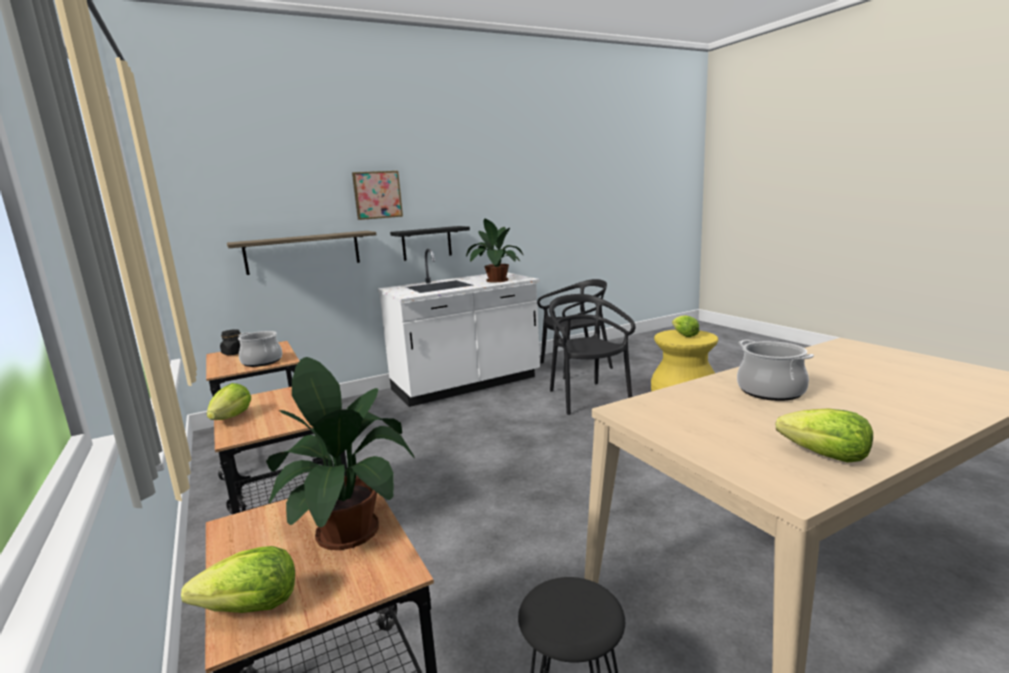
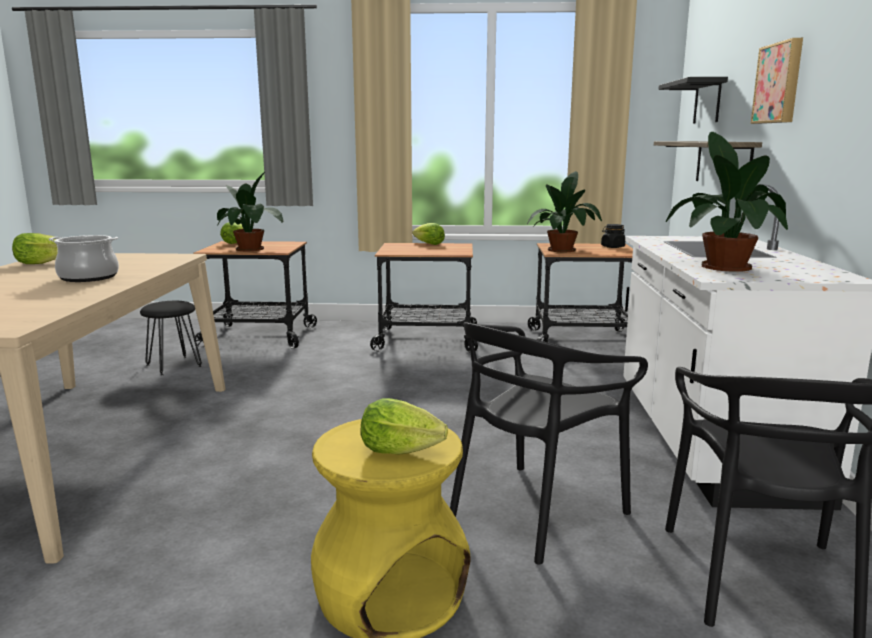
camera: 120 degrees right, 0 degrees up
(262, 361) = (564, 250): cooking pot -> potted plant
(426, 243) = (805, 178): black shelf -> black shelf (707, 102)
(587, 398) = (536, 511): black chair -> black chair turned 120 degrees clockwise

